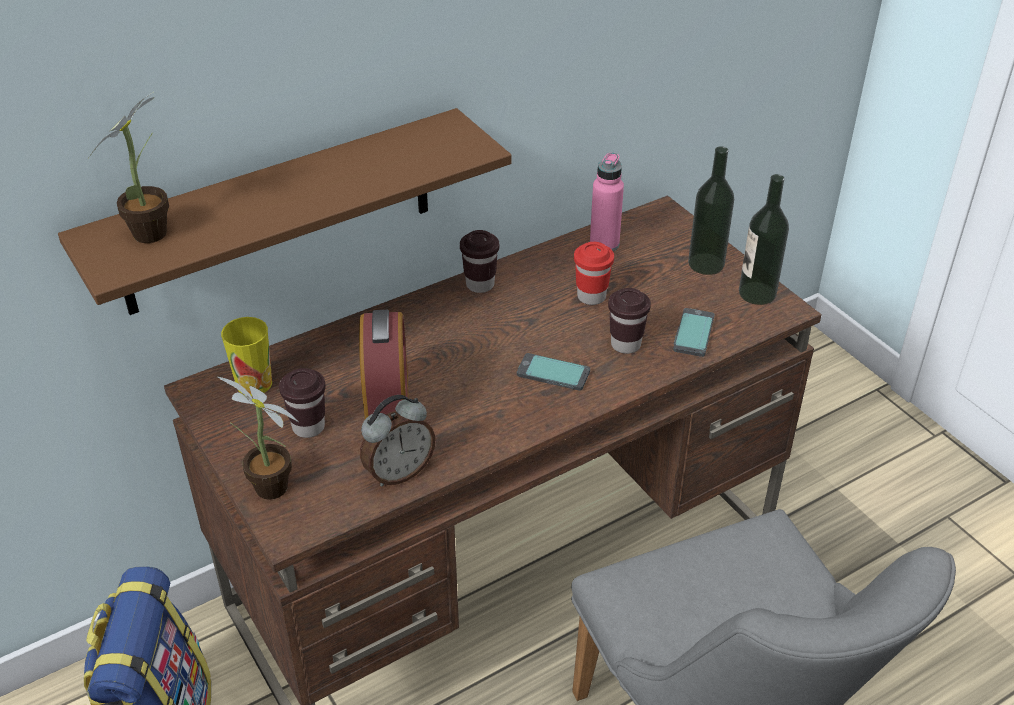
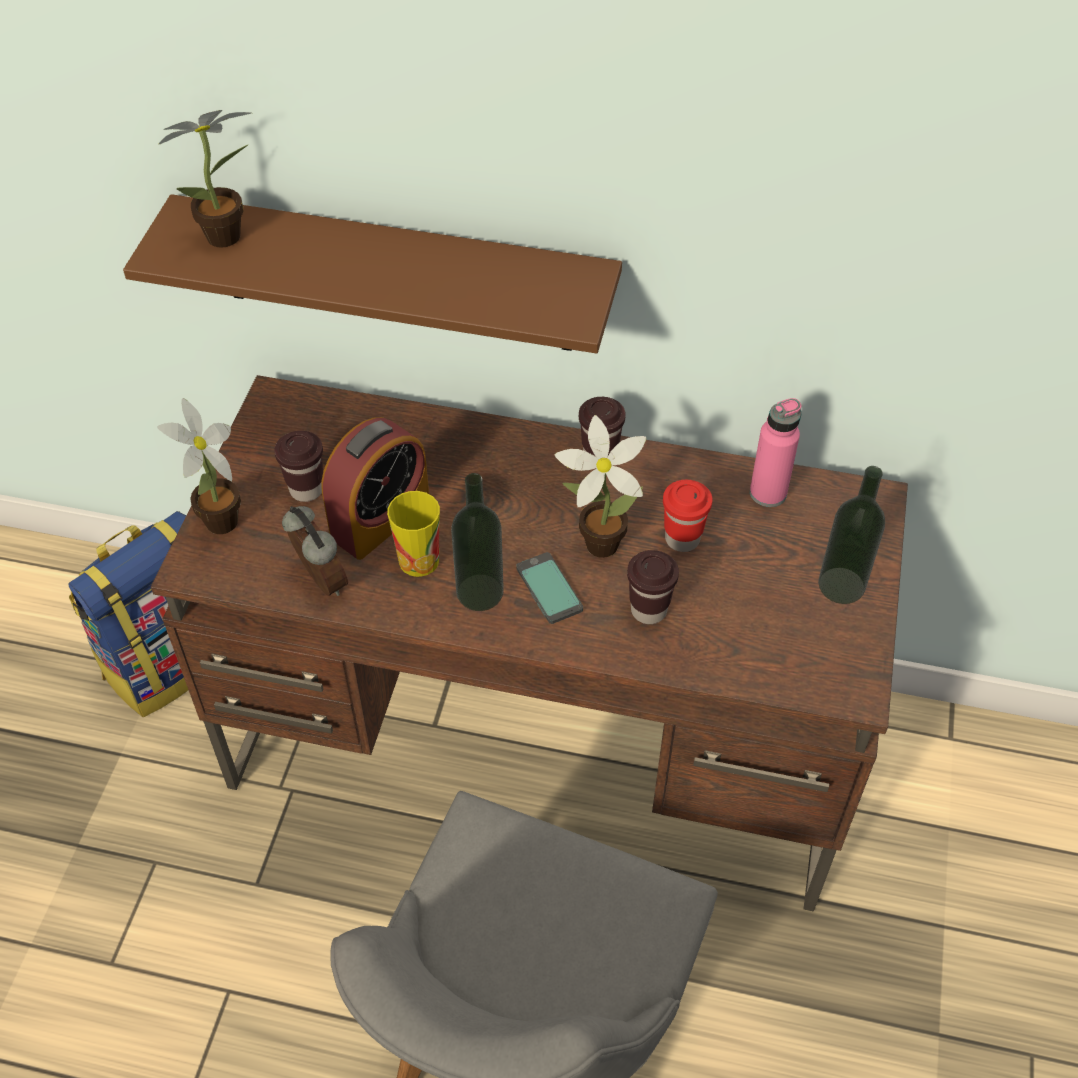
camera: 45 degrees right, 10 degrees up
(254, 384) = (315, 421): cup -> cup (419, 560)
(398, 472) = (319, 582): alarm clock -> alarm clock turned 135 degrees counterclockwise
(545, 331) = (596, 543): none -> potted plant
(693, 333) = (727, 647): phone -> none
(757, 293) = (850, 654): bottle -> bottle (479, 592)

